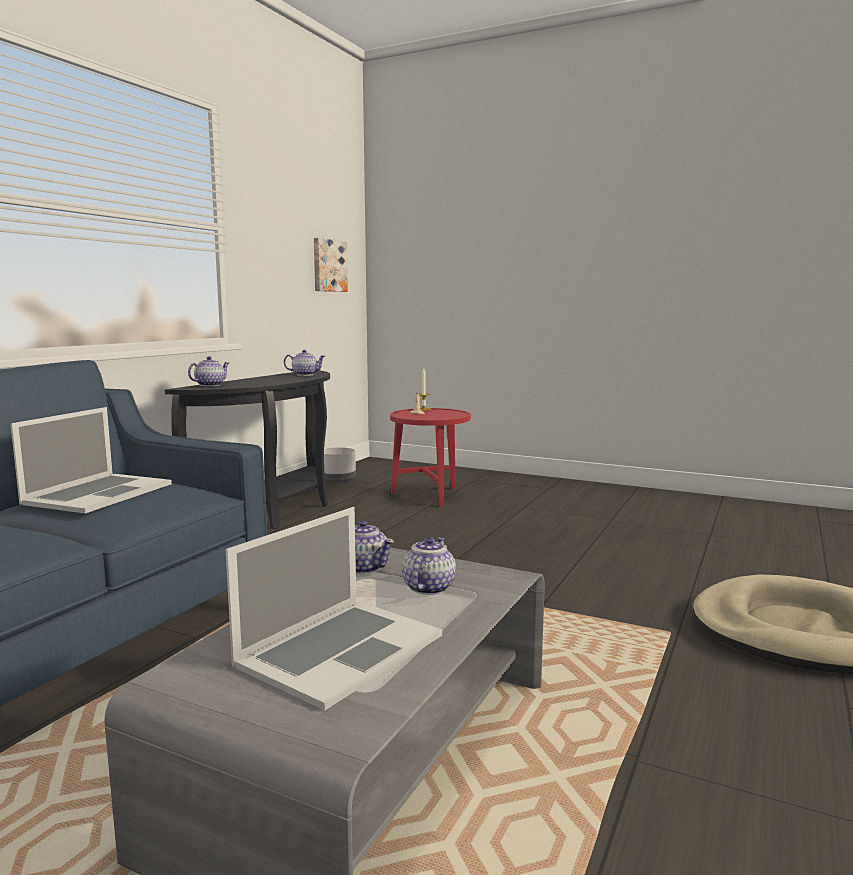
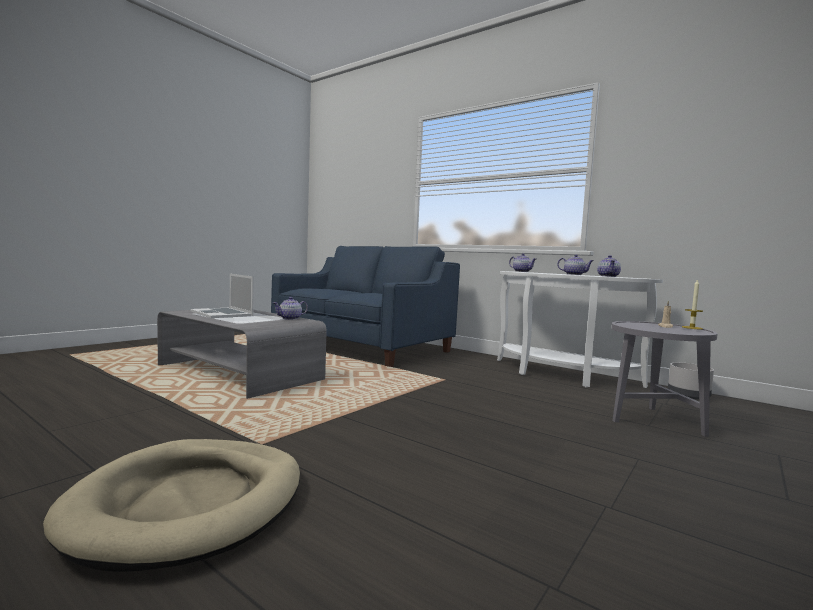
camera: 100 degrees right, 5 degrees down
(98, 493) = (376, 293): laptop -> none
(276, 513) = (559, 376): black console table -> white console table
(328, 265) = (758, 179): picture -> none
(428, 587) = (255, 320): teapot -> teapot (574, 274)
(430, 496) = (652, 421): red side table -> grey side table

